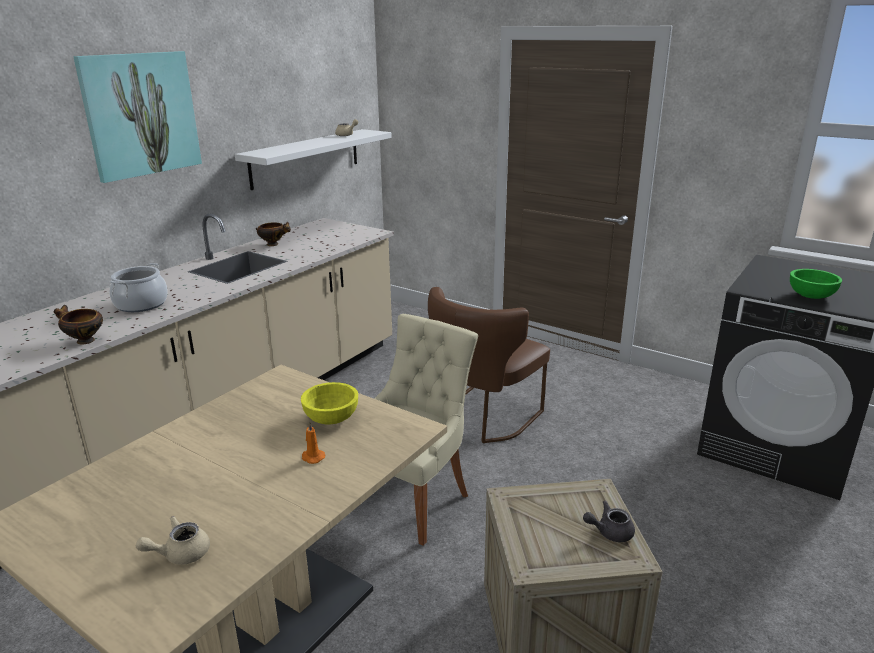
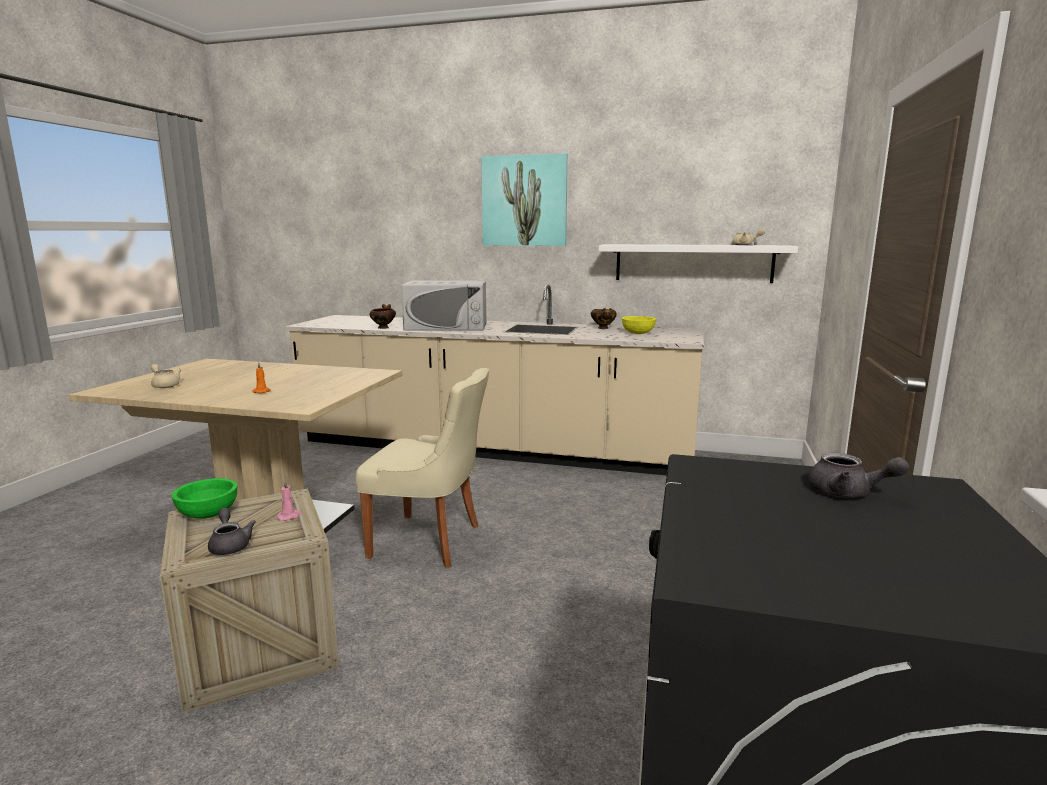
camera: 70 degrees right, 10 degrees down
(141, 304) = (446, 326): cooking pot -> white microwave
(331, 418) = (317, 388): yellow bowl -> yellow bowl (637, 333)
(483, 419) = (596, 554): brown chair -> none
(555, 498) = (289, 516): none -> pink candle
(778, 274) = (848, 493): none -> grey teapot
(810, 296) = (736, 516): green bowl -> green bowl (208, 514)

